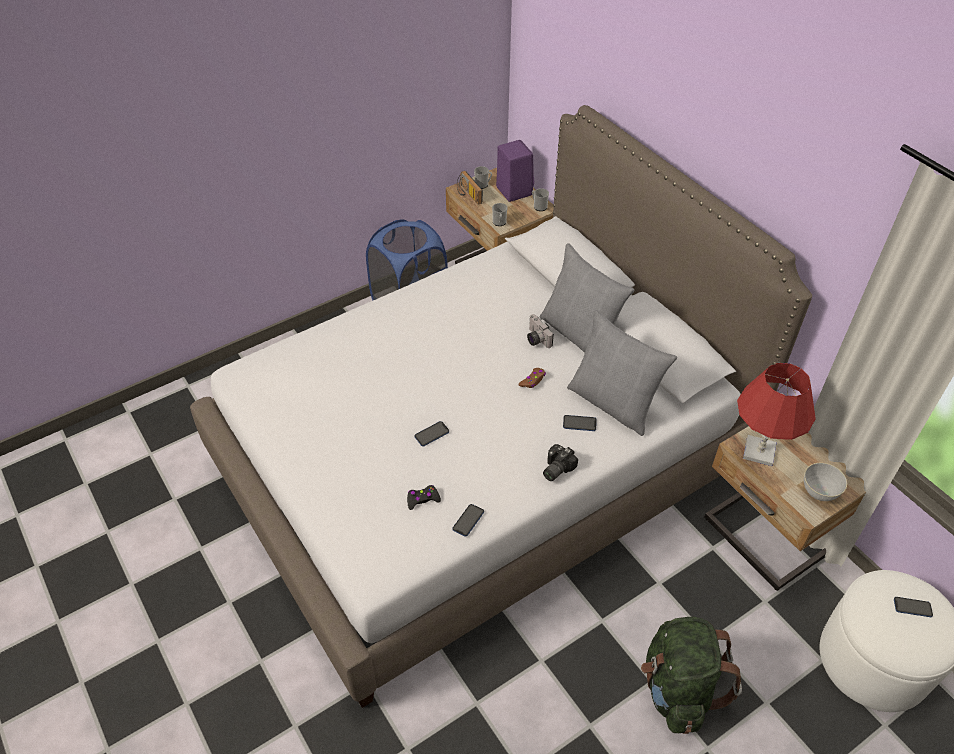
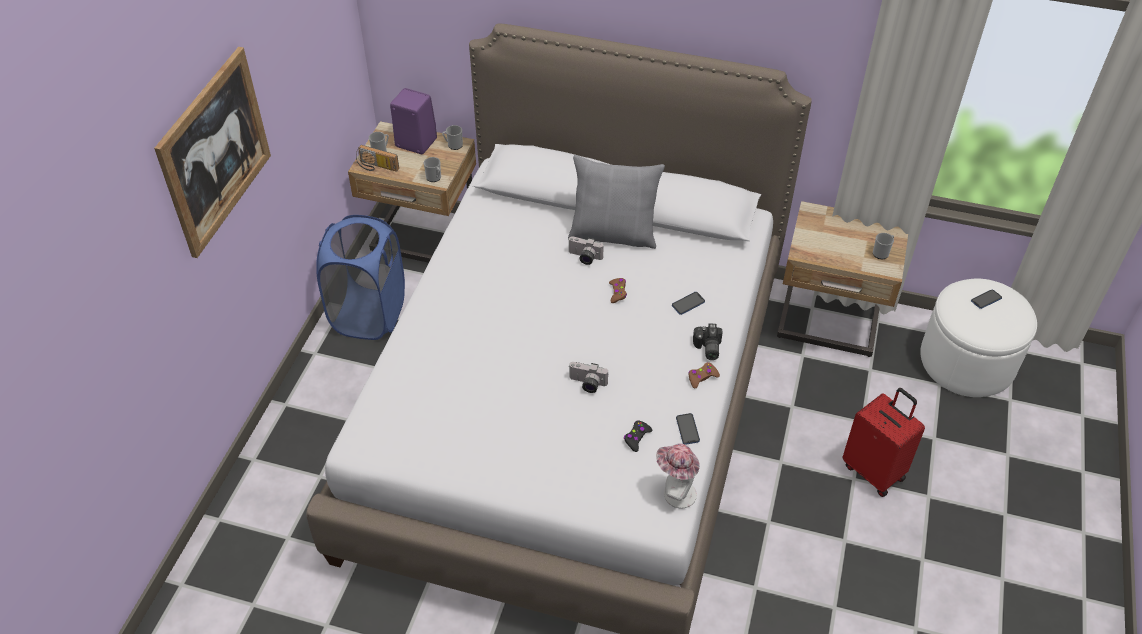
camera: 40 degrees left, 0 degrees up
(270, 98) = (215, 151): none -> picture
(404, 562) = (675, 493): none -> hat
(432, 434) = (587, 384): phone -> camera
(525, 488) = (702, 377): none -> brown game controller
(613, 403) = (695, 272): grey pillow -> none
(678, 689) = (874, 471): green backpack -> red suitcase
(759, 452) = (819, 248): red table lamp -> none
(819, 492) = (882, 253): grey bowl -> mug

